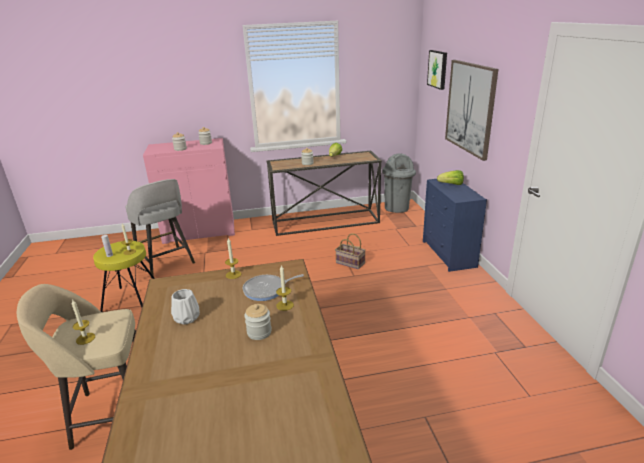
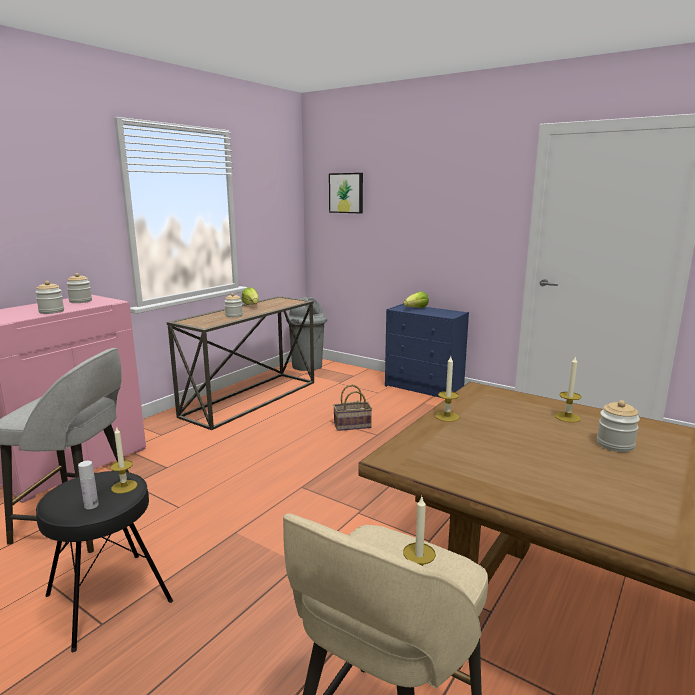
camera: 45 degrees left, 10 degrees down
(132, 300) = (109, 598): yellow stool -> black stool
(187, 317) = (521, 470): white vase -> none
(267, 290) = (517, 414): frying pan -> none
(470, 108) = (418, 224): picture -> none

